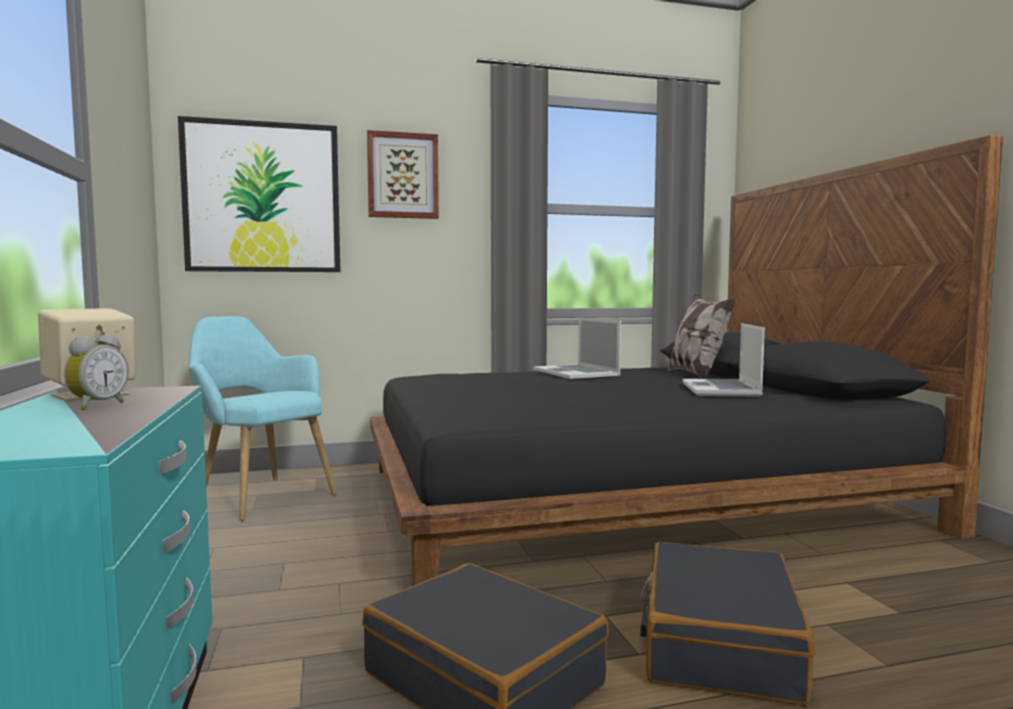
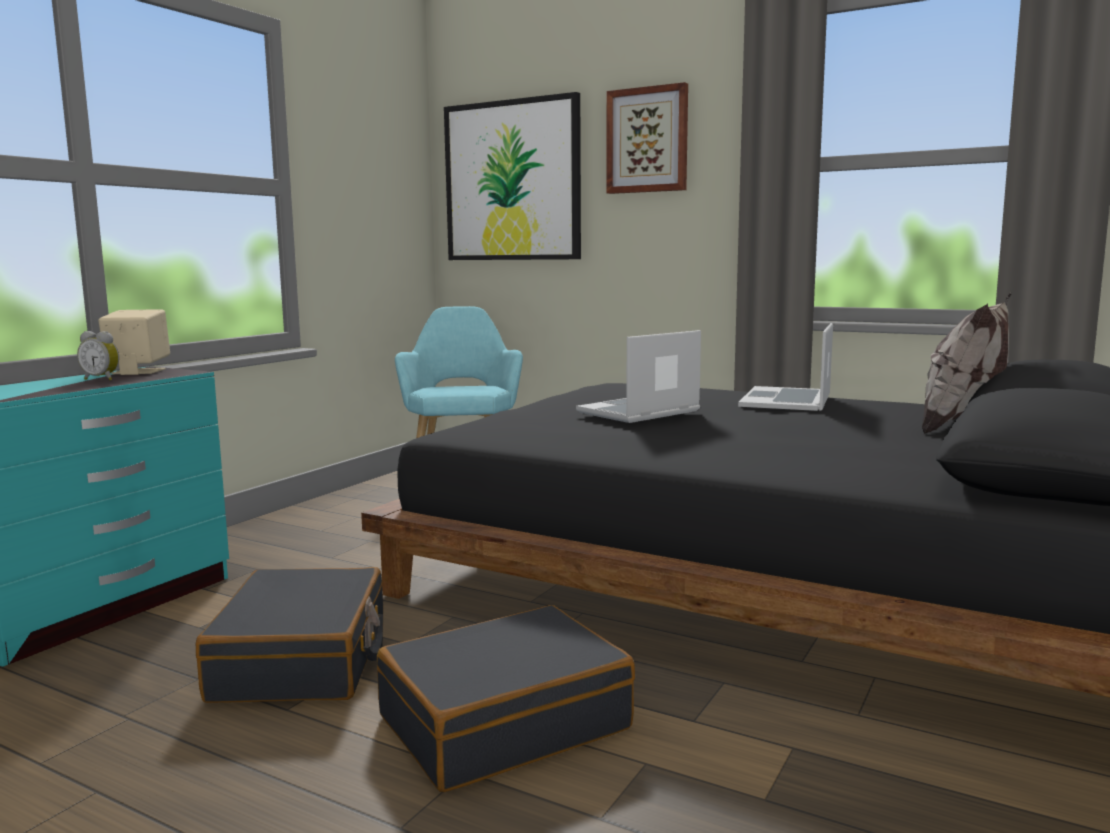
camera: 45 degrees right, 5 degrees up
(96, 406) = (102, 379): alarm clock -> alarm clock turned 45 degrees clockwise
(722, 390) = (866, 449): laptop -> laptop (638, 412)

